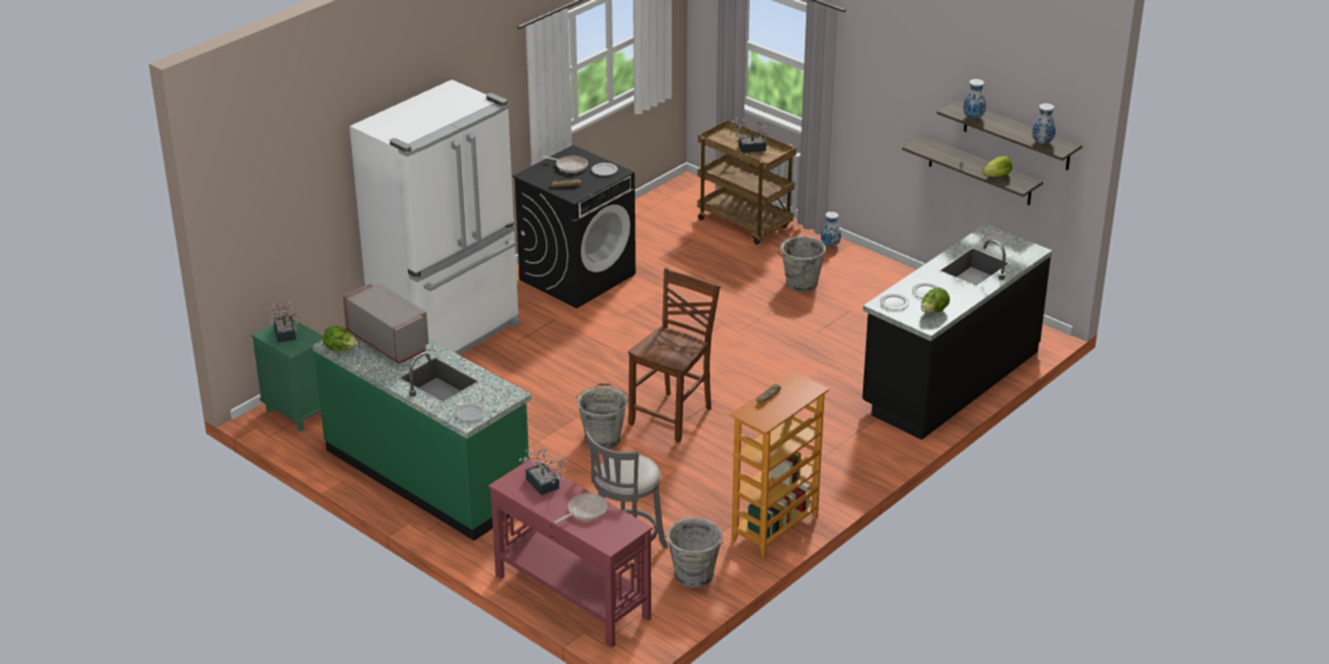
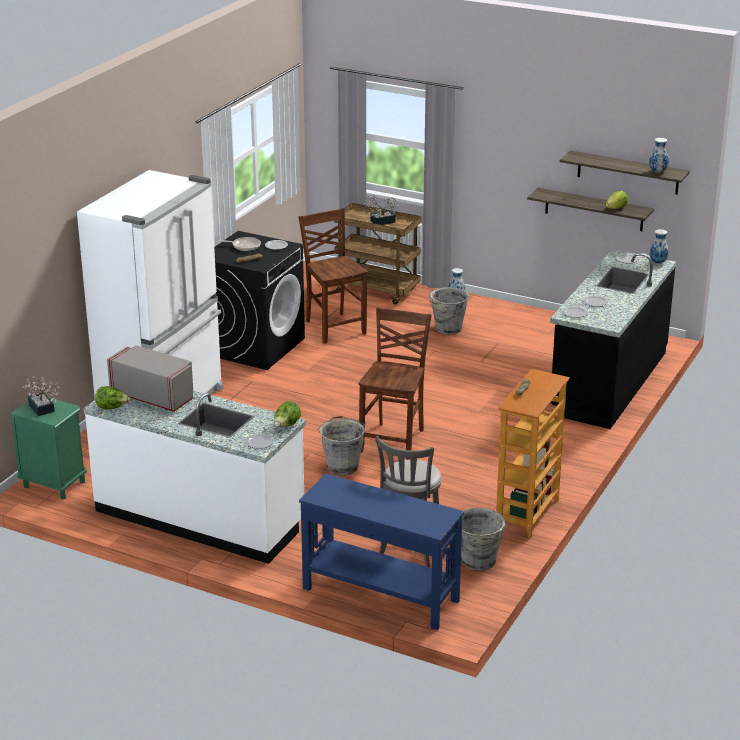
camera: 15 degrees left, 5 degrees down
(428, 475) = (200, 517): green counter -> white counter
(544, 486) = (349, 493): potted plant -> none
(572, 596) = (380, 594): red console table -> blue console table
(585, 511) = (397, 507): frying pan -> none
(674, 264) = (334, 327): none -> brown chair
(933, 312) = (610, 315): lettuce -> lettuce (287, 426)
(973, 117) = (592, 160): vase -> vase (658, 262)

